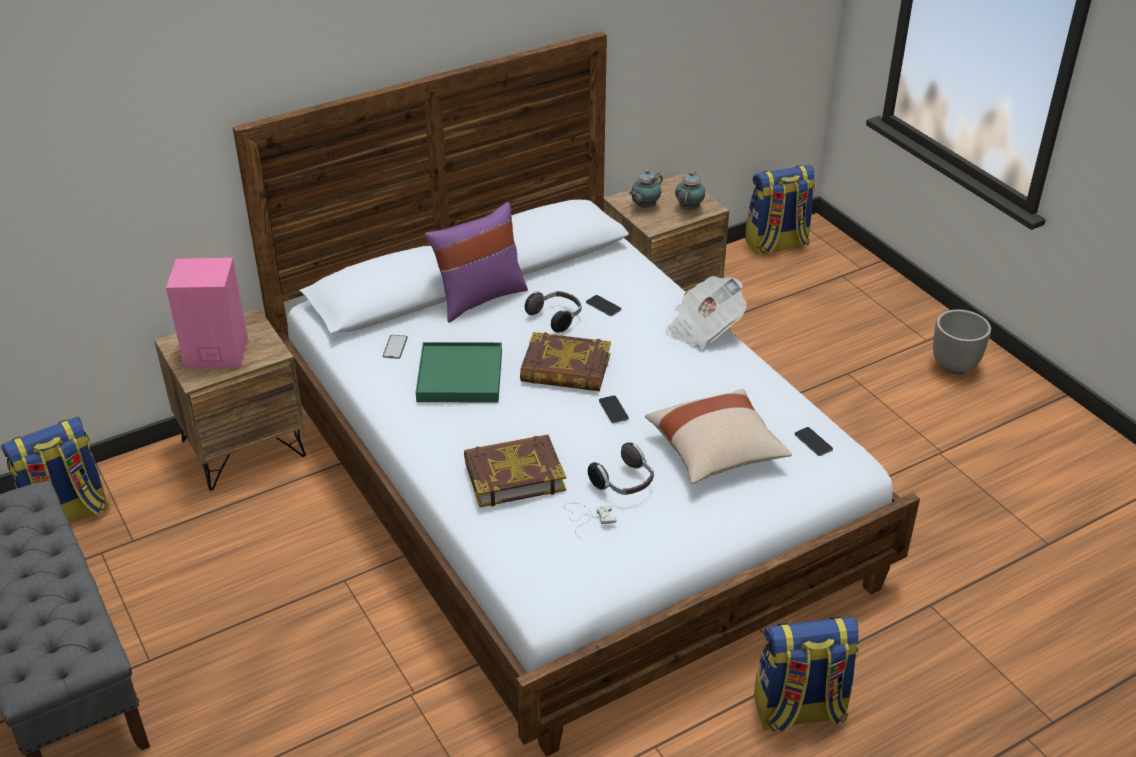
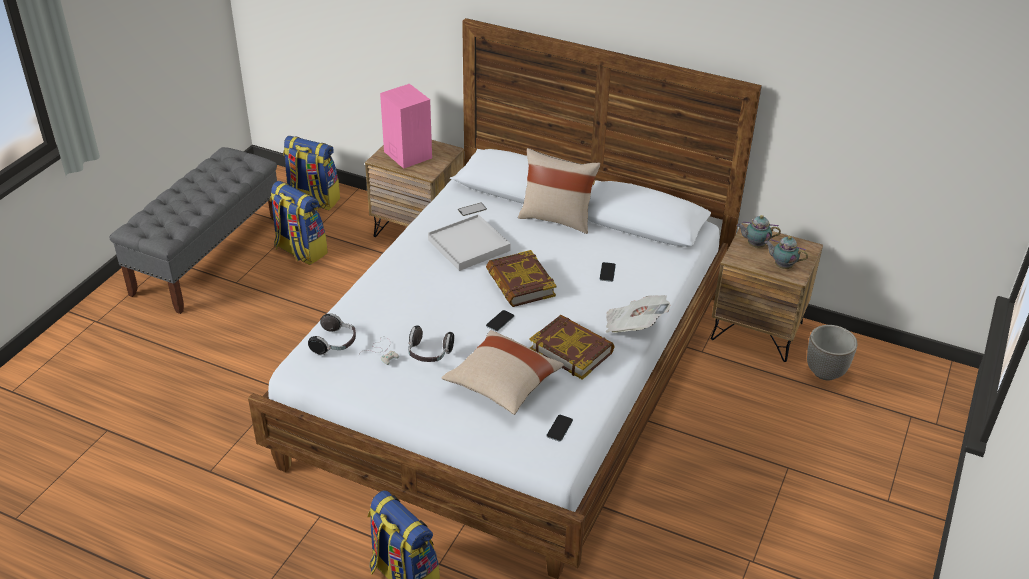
camera: 55 degrees right, 0 degrees up
(460, 376) = (469, 245): green tray -> white tray
(479, 298) = (556, 218): purple pillow -> beige pillow
(514, 475) = (394, 305): book -> book (571, 350)
(556, 318) = (571, 258): headphones -> headphones (335, 344)
(689, 207) = (782, 266): teapot -> teapot turned 135 degrees counterclockwise
(776, 244) = (903, 363): backpack -> backpack (300, 251)
(954, 365) = (874, 531): planter -> planter (825, 372)

